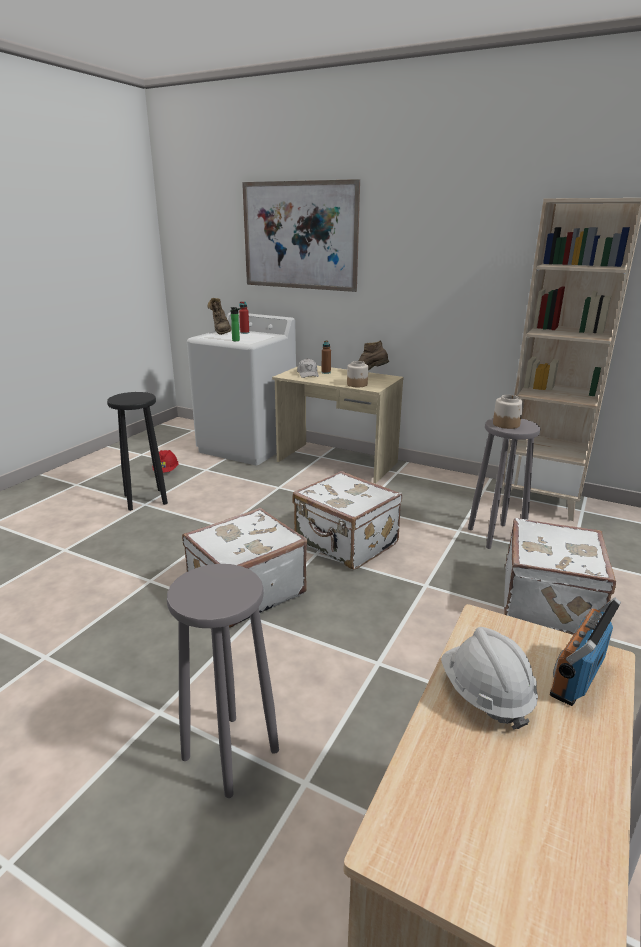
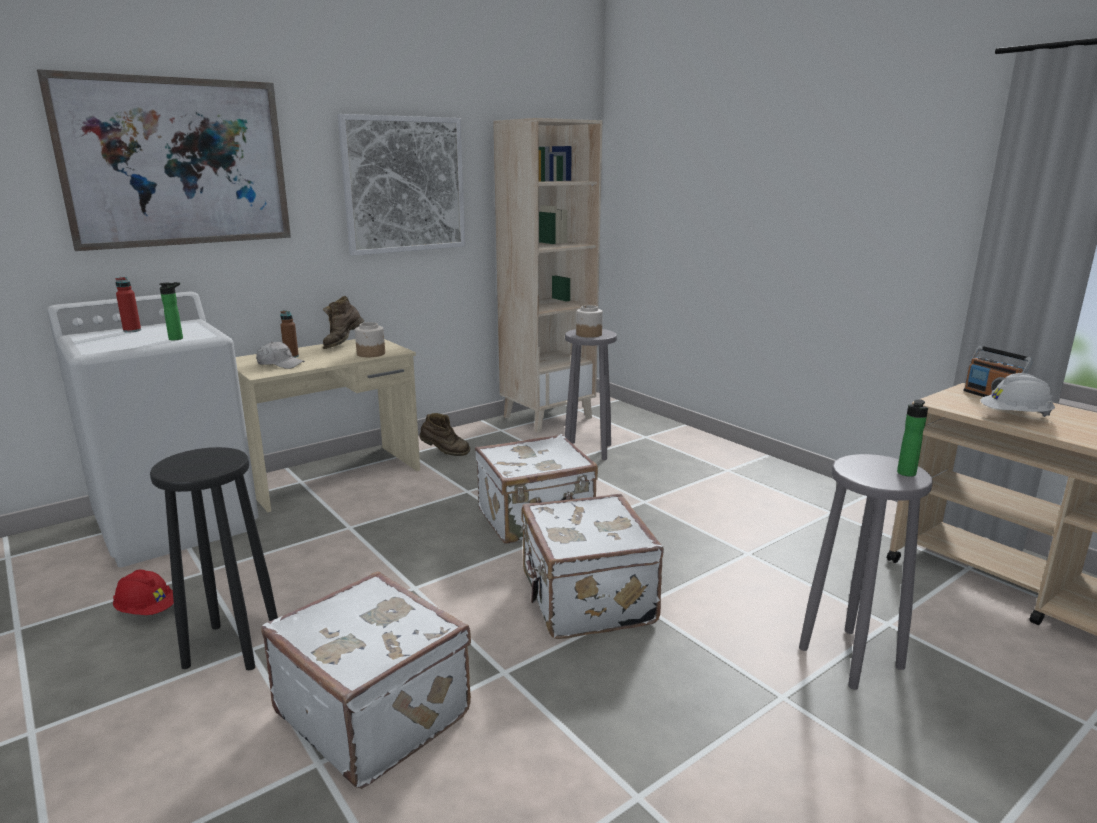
camera: 65 degrees left, 5 degrees down
(211, 602) = (905, 474): none -> bottle
(221, 331) = (84, 339): brown boot -> brown boot (444, 453)
(450, 259) = (404, 185): none -> picture
(550, 602) = (701, 463): white suitcase -> white suitcase (375, 712)

